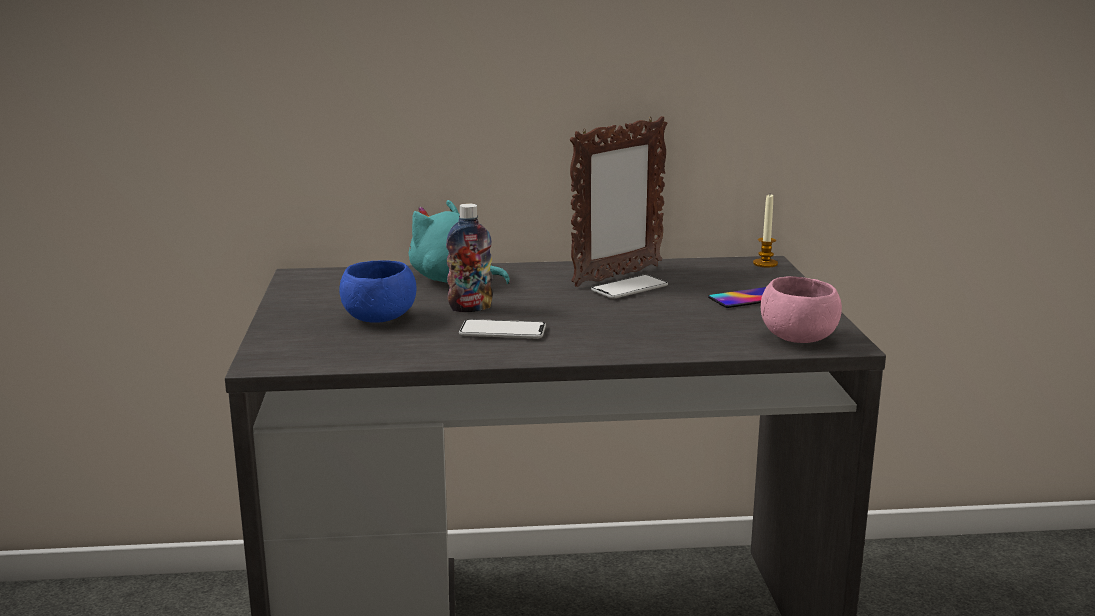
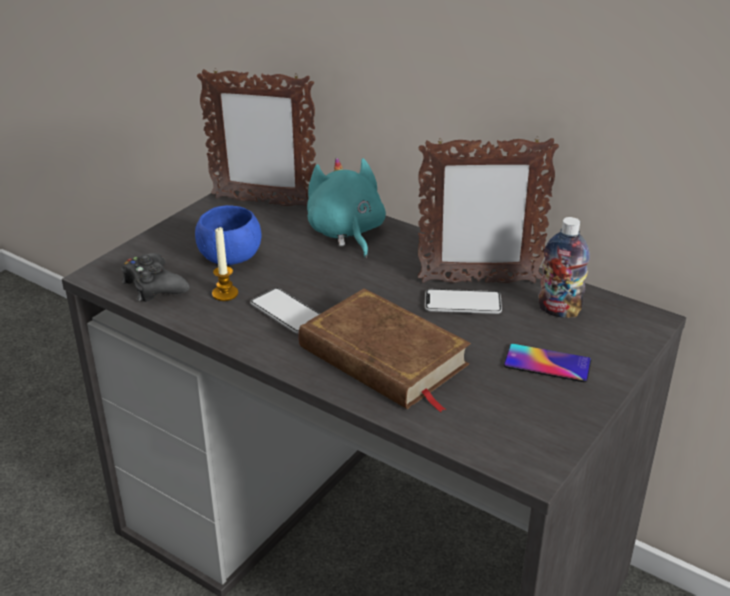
camera: 40 degrees right, 15 degrees up
(336, 282) = (263, 202): none -> picture frame
(341, 353) = (154, 286): none -> black game controller
(470, 308) = (306, 273): bottle -> bottle (559, 310)
(633, 329) = (383, 357): none -> brown book
(765, 264) = (644, 322): candle -> candle (225, 294)
(798, 338) = (501, 439): pink bowl -> none

